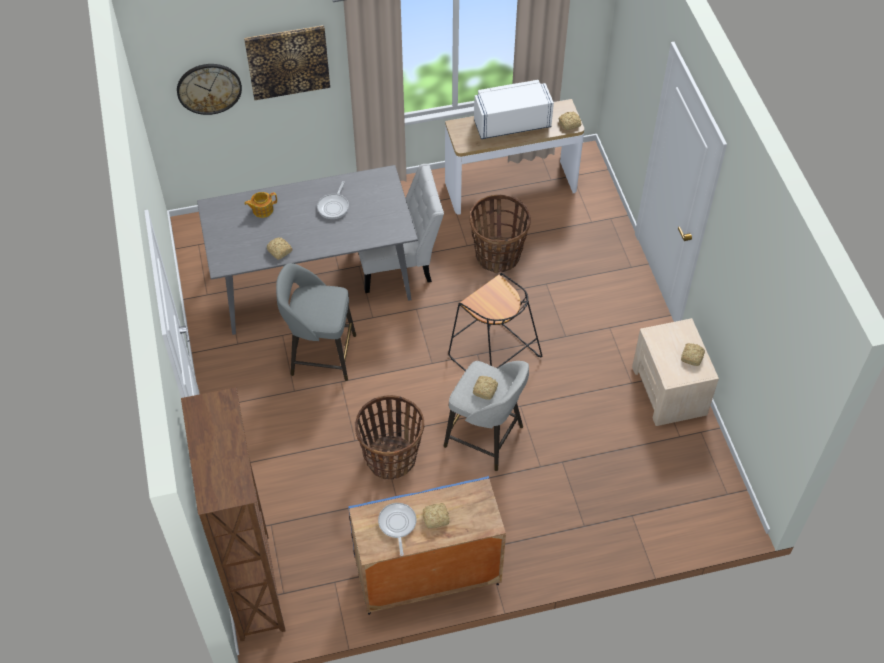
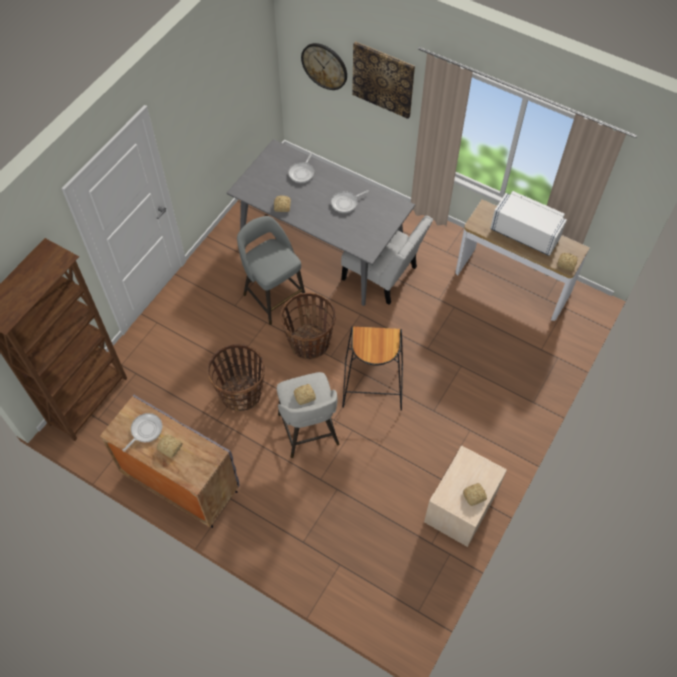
camera: 45 degrees right, 5 degrees up
(262, 209) = (302, 173): teapot -> frying pan
(427, 575) = (180, 482): blue cabinet -> grey cabinet
(498, 256) = (450, 322): basket -> basket (309, 343)

